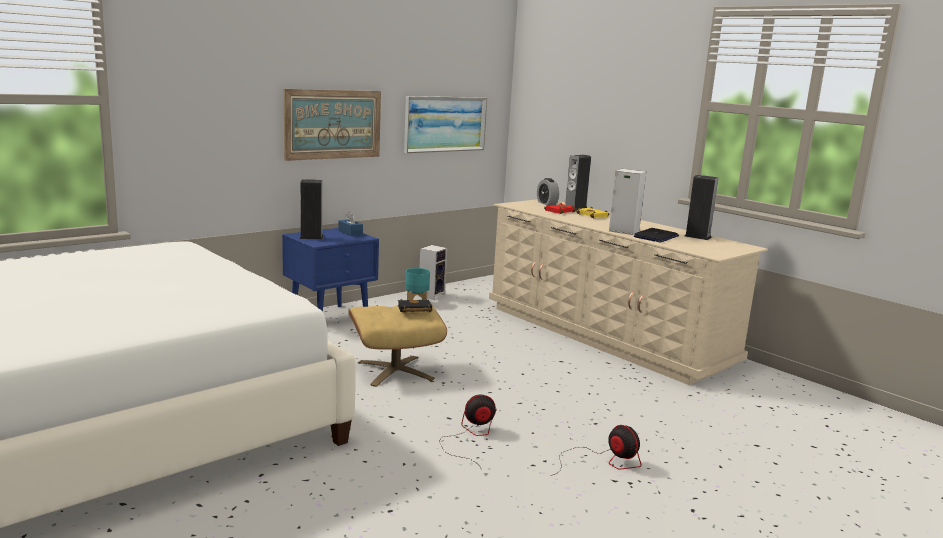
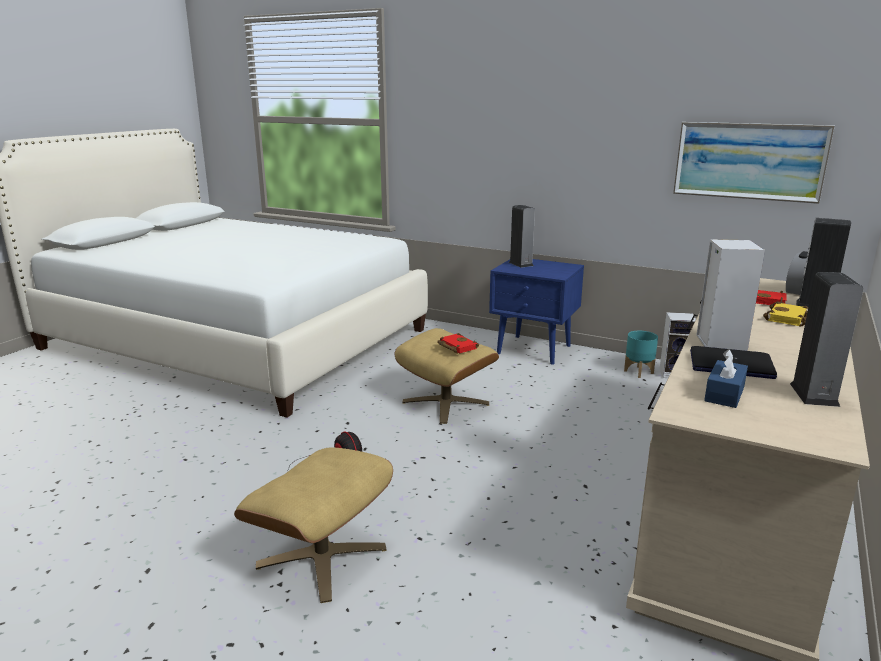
camera: 70 degrees right, 5 degrees up
(333, 124) = (578, 152): picture -> none
(350, 233) = (563, 270): blue tissue box -> blue tissue box (724, 394)
(414, 309) = (456, 346): black book -> red book
(603, 461) = (322, 557): fan -> beige ottoman

